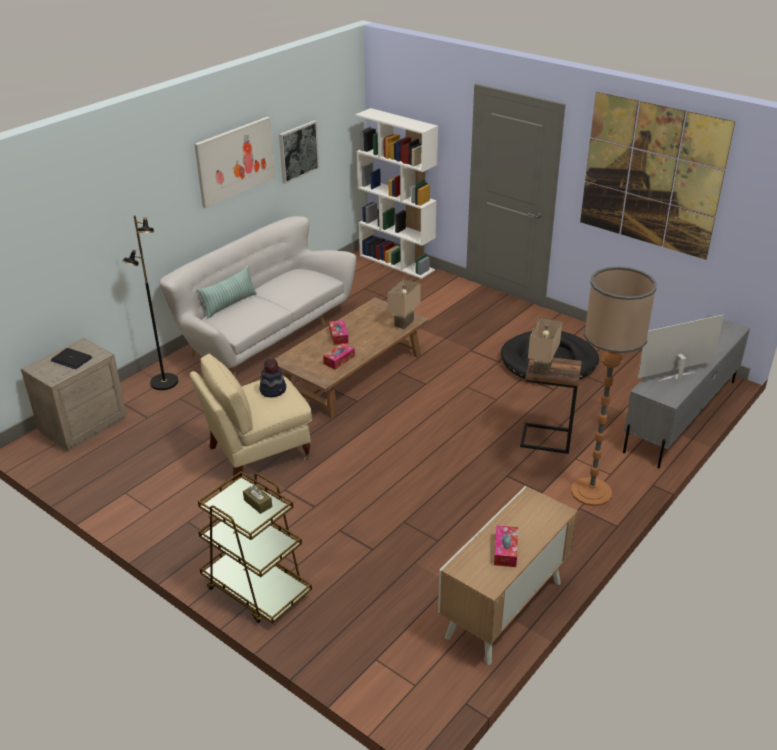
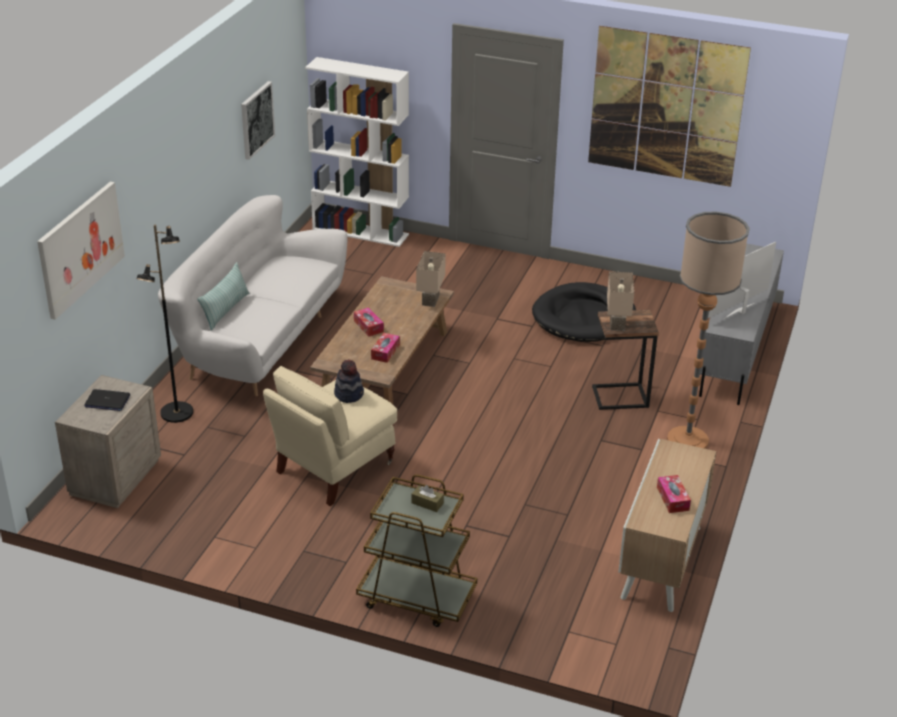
camera: 20 degrees left, 0 degrees up
(235, 161) = (208, 143): picture -> picture (80, 248)

